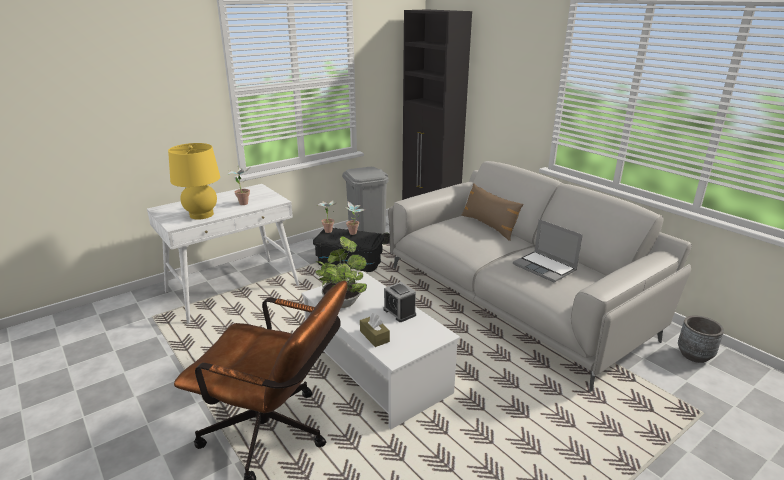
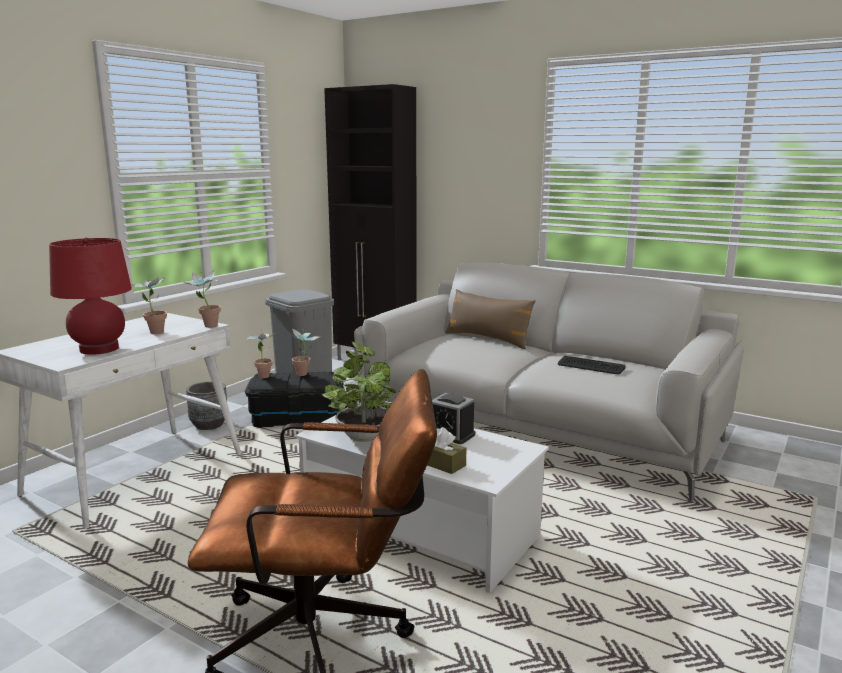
camera: 20 degrees left, 10 degrees down
(201, 215) = (99, 349): yellow table lamp -> red table lamp
(276, 202) = (207, 327): none -> potted plant
(545, 267) = (590, 366): laptop -> keyboard
(694, 355) = (765, 447): grey planter -> grey planter (209, 425)

